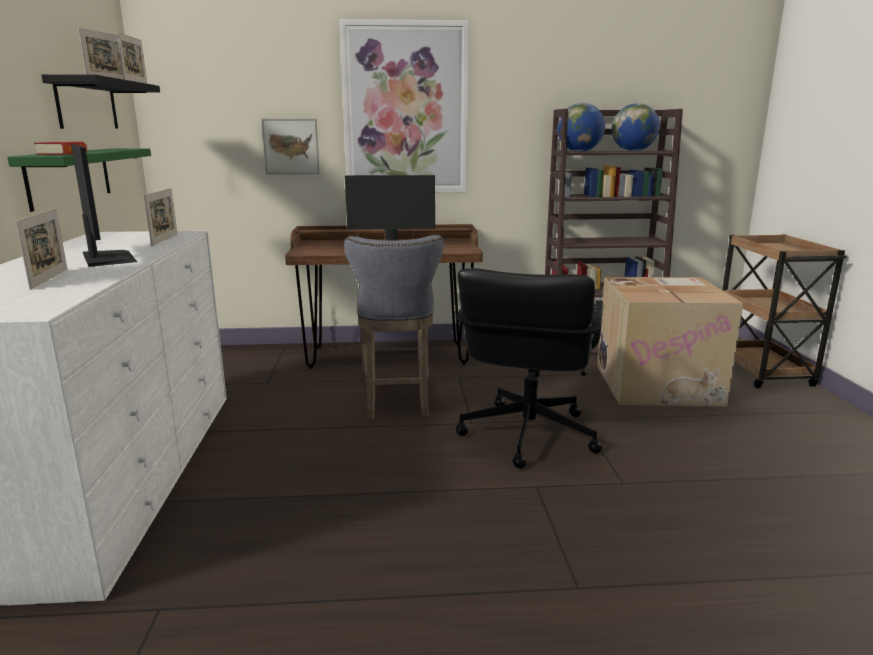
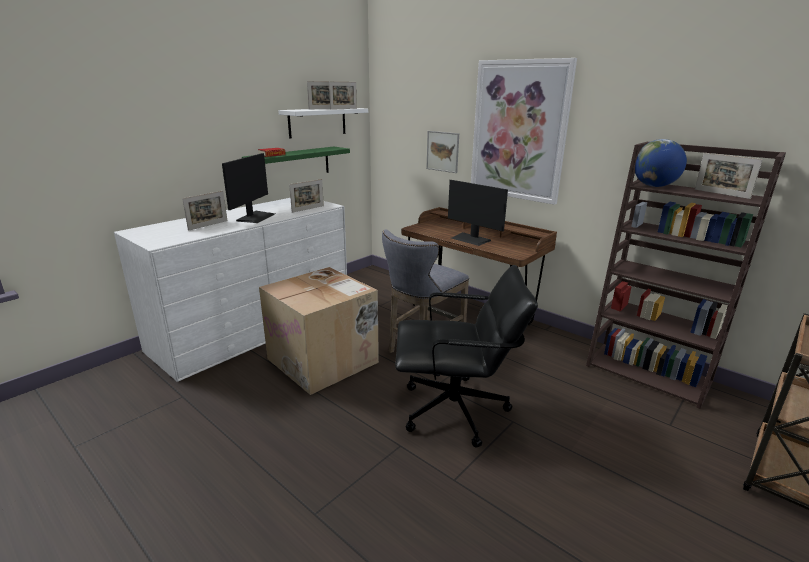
camera: 45 degrees right, 5 degrees up
(87, 104) = (317, 122): black shelf -> white shelf
(526, 435) = (455, 411): black office chair -> black office chair turned 150 degrees counterclockwise
(633, 151) = (721, 194): globe -> picture frame
(658, 384) = (637, 430): cardboard box -> cardboard box (324, 360)

